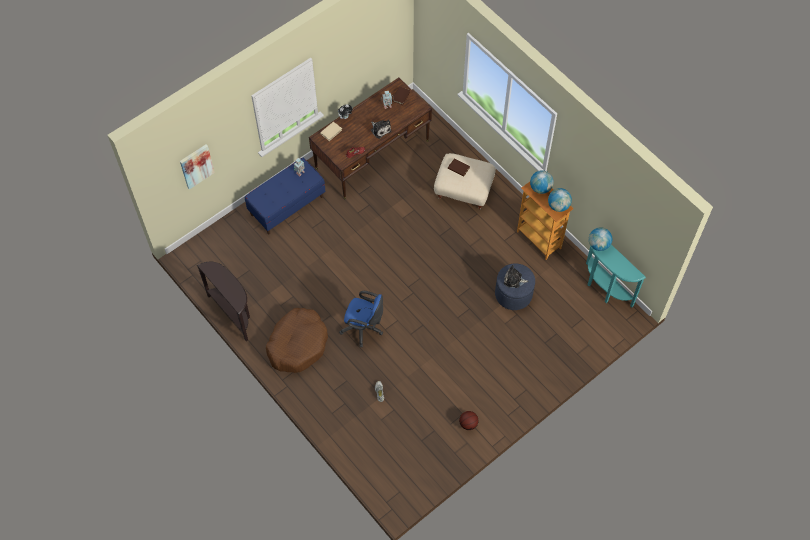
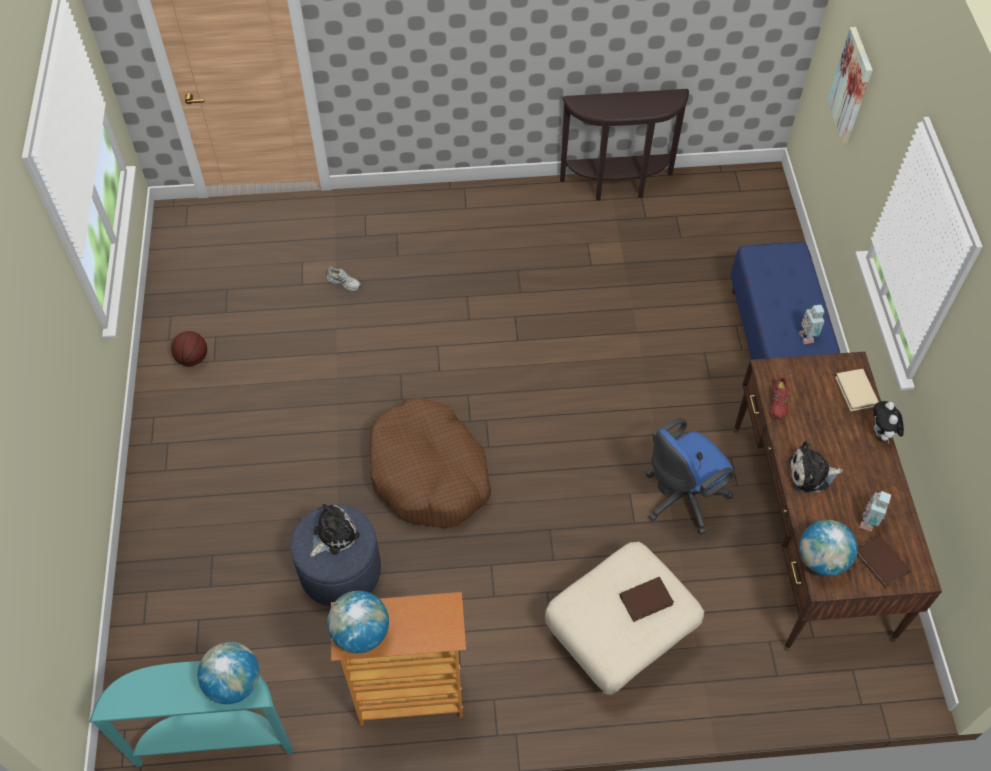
camera: 125 degrees right, 5 degrees down
(297, 344) = (505, 231): brown dog bed -> brown dog bed (429, 473)
(364, 328) = (462, 320): blue office chair -> blue office chair (680, 499)
(540, 188) = (430, 629): globe -> globe (821, 560)

